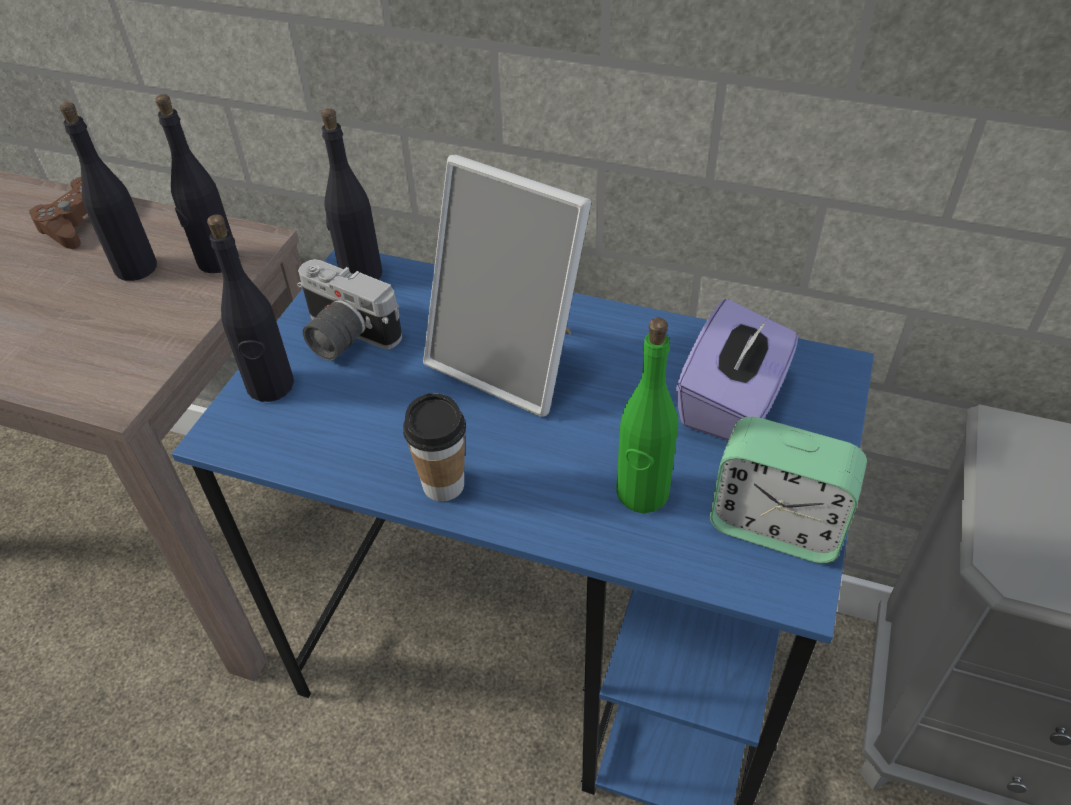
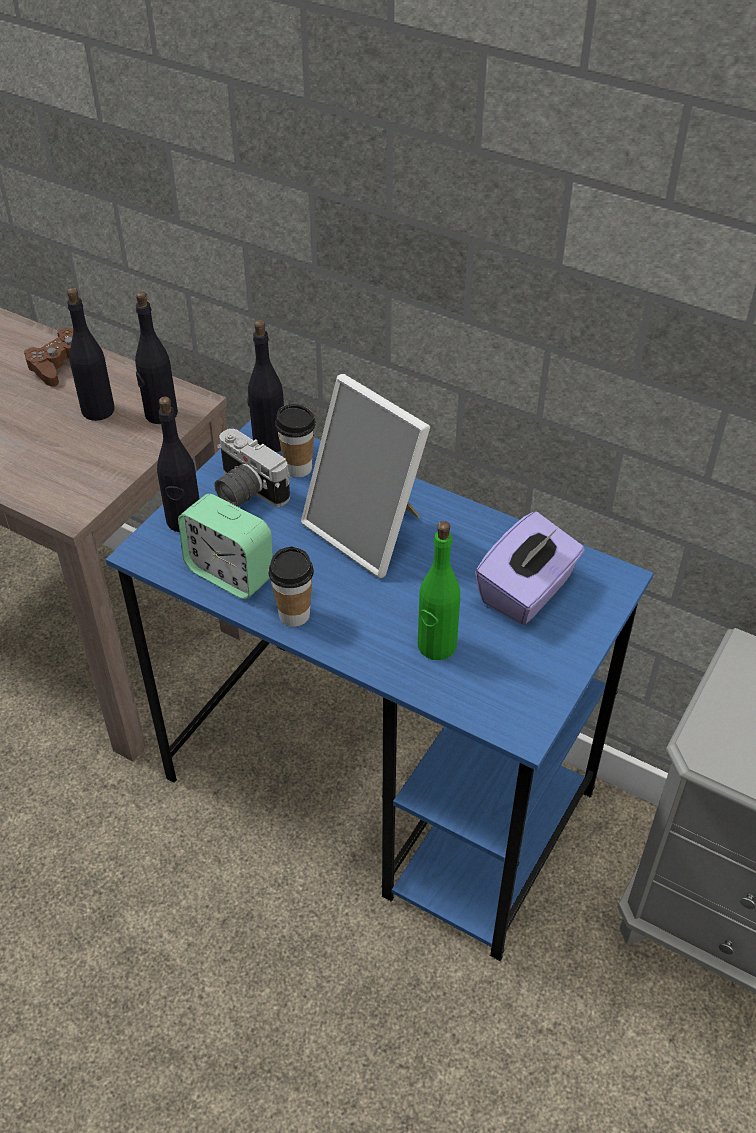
camera: 10 degrees right, 0 degrees up
(404, 299) = (298, 468): none -> cup
(776, 526) = (526, 685): alarm clock -> alarm clock (230, 574)

